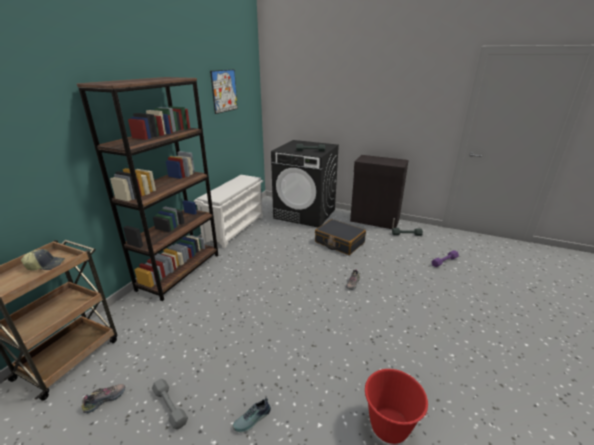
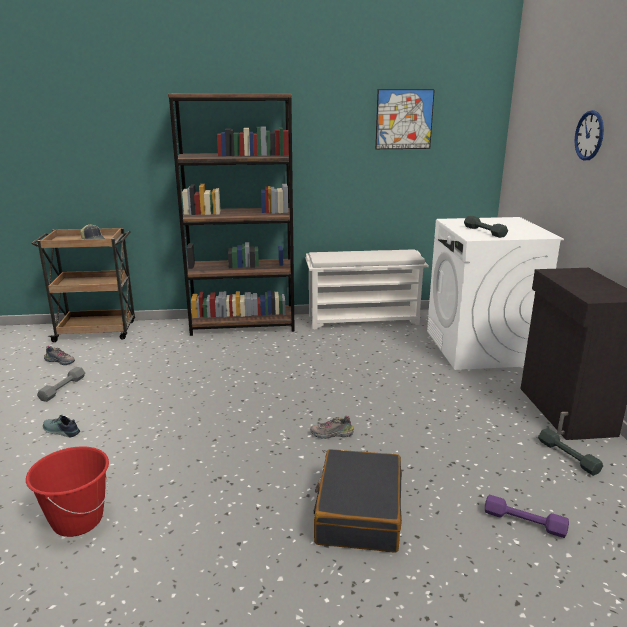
camera: 60 degrees right, 5 degrees down
(305, 213) = (480, 348): black washing machine -> white washing machine
(339, 242) = (433, 396): black suitcase -> black suitcase (358, 512)
(345, 92) = (589, 135): none -> wall clock

